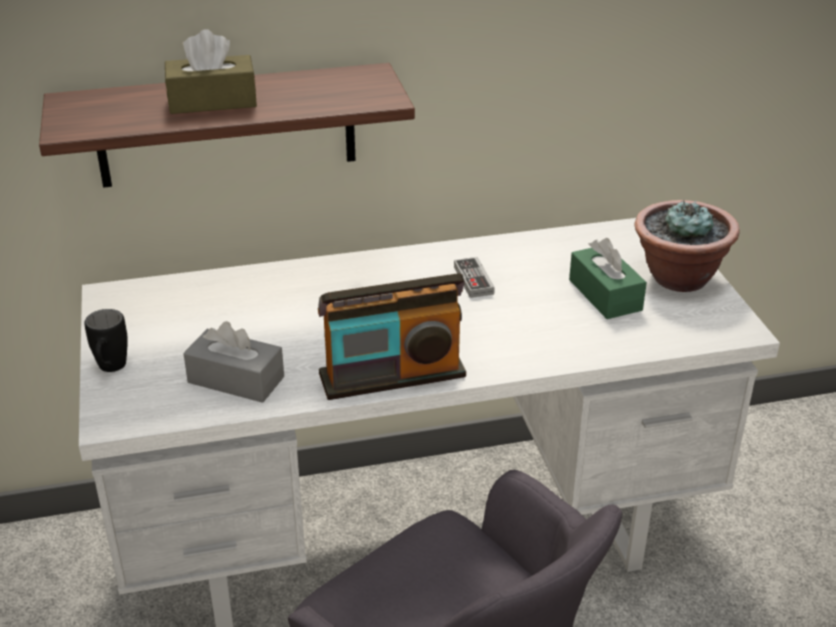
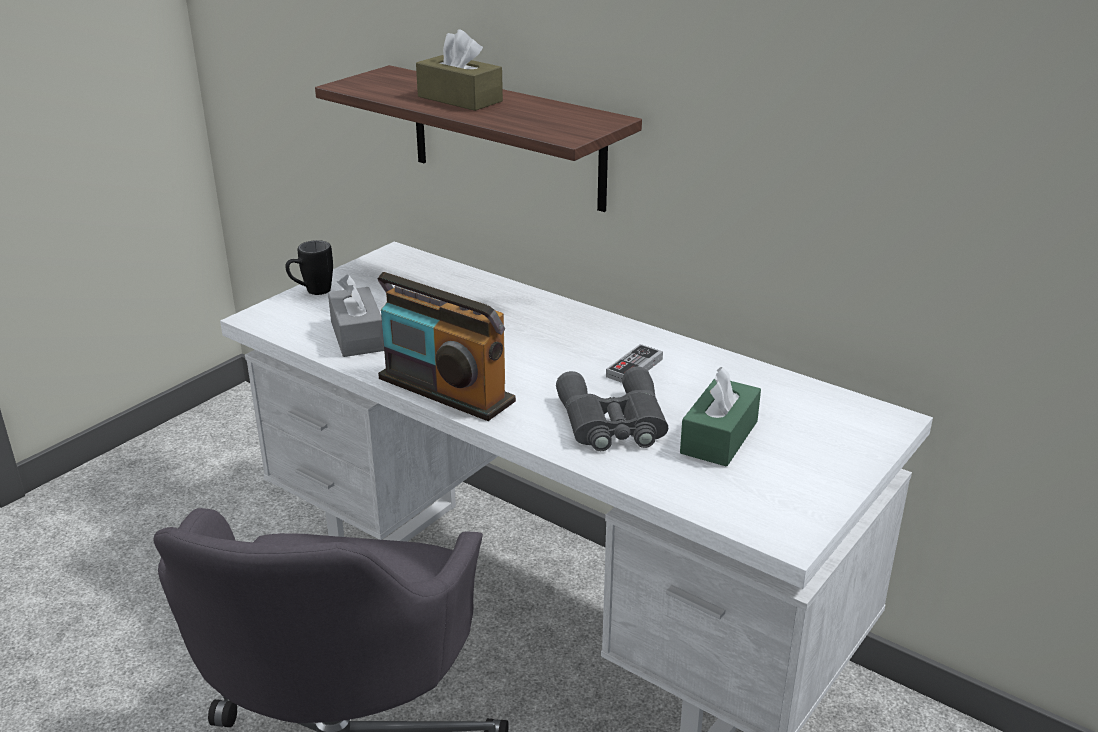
camera: 50 degrees right, 5 degrees down
(535, 325) = (612, 422): none -> grey binoculars
(678, 277) = (819, 464): potted plant -> none

